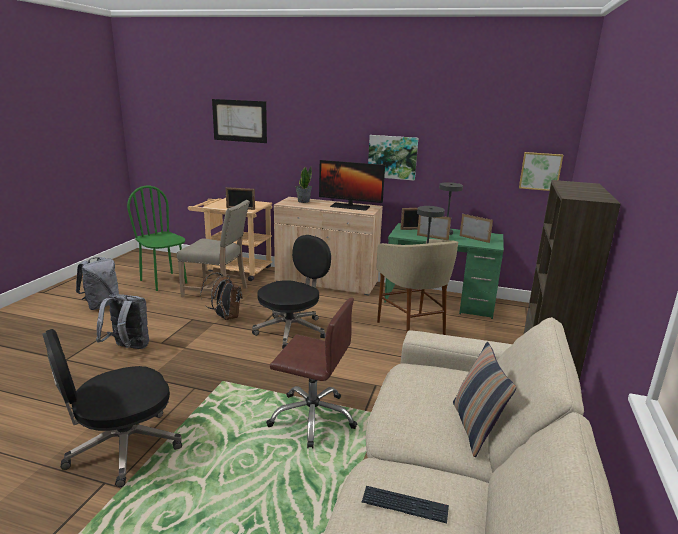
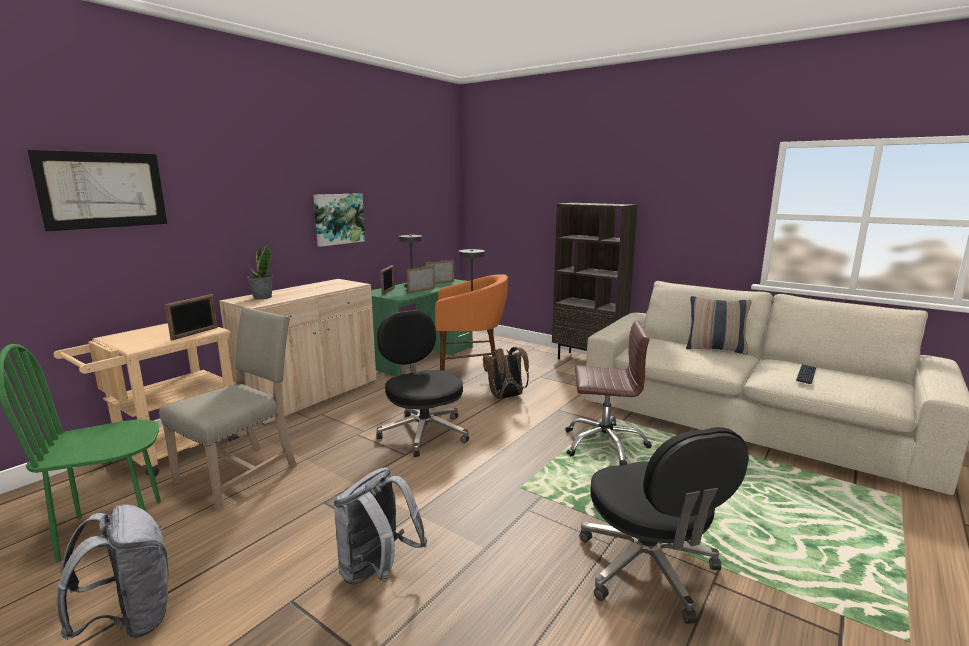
camera: 70 degrees left, 5 degrees down
(225, 317) = (343, 473): brown backpack -> brown backpack (506, 397)
(312, 417) = (604, 444): brown office chair -> brown office chair turned 60 degrees clockwise
(350, 206) = (323, 286): monitor -> none
(412, 330) = (470, 378): beige stool -> orange stool
(540, 171) = (445, 213): picture -> none

